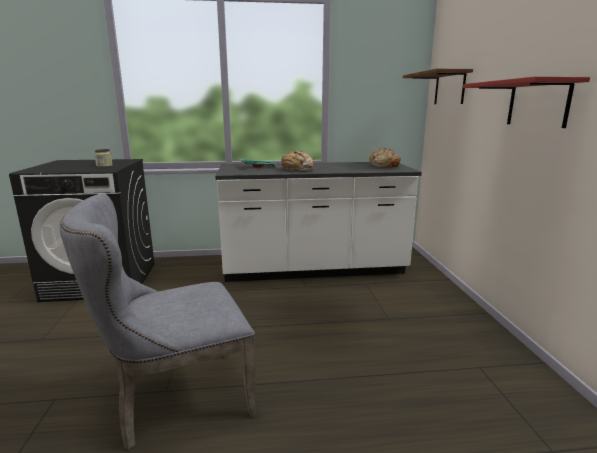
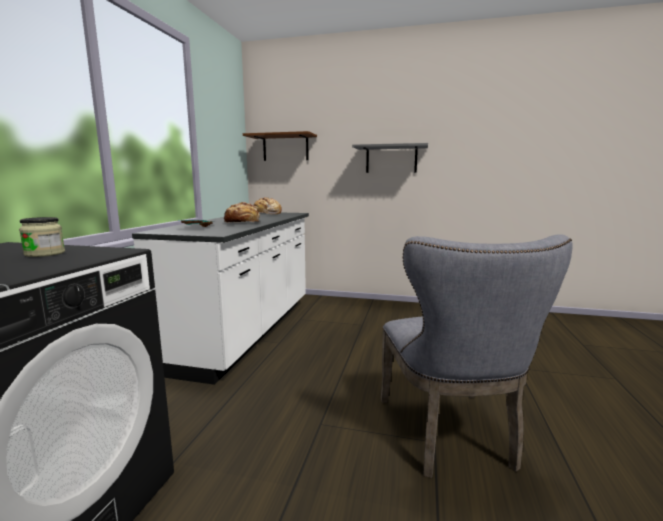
camera: 70 degrees left, 5 degrees down
(537, 103) = (391, 159): red shelf -> grey shelf

